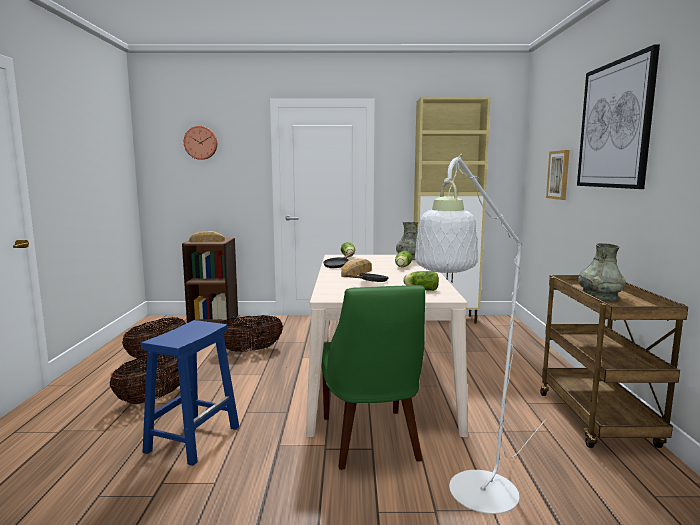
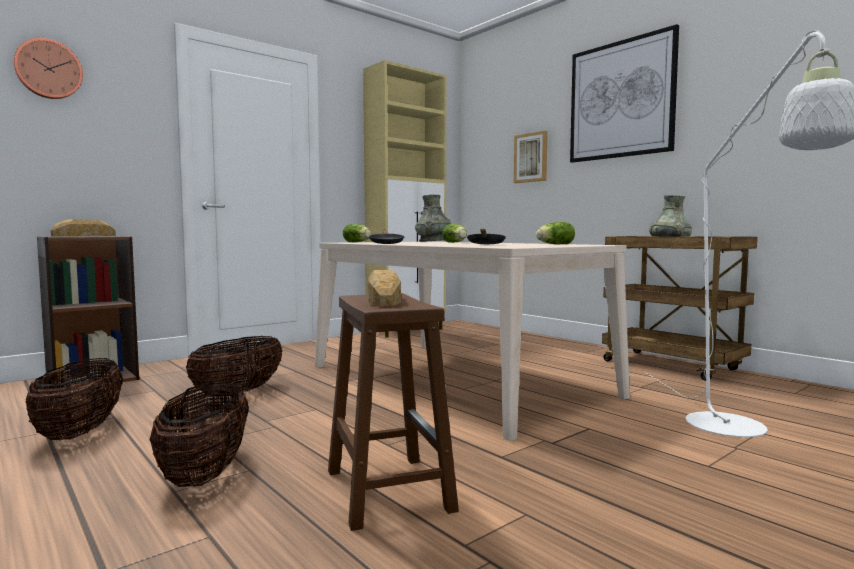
camera: 40 degrees left, 5 degrees down
(193, 438) = (386, 489): blue stool -> brown stool
(356, 273) = (435, 244): bread -> bread (384, 299)
(371, 441) = (573, 424): green chair -> none

